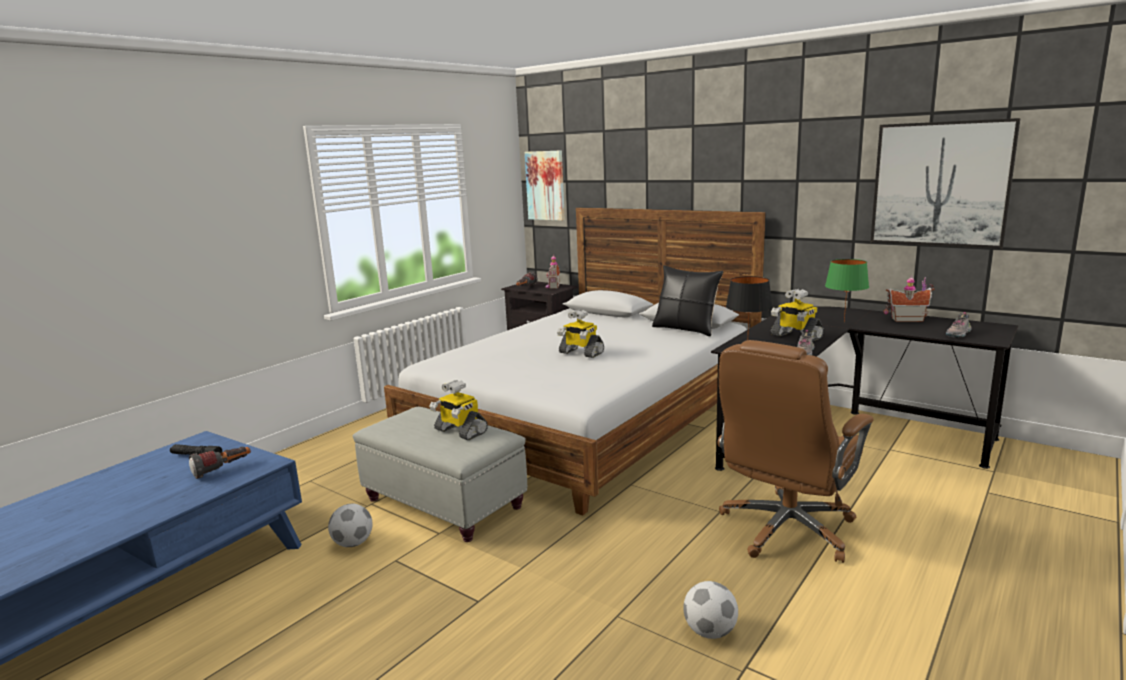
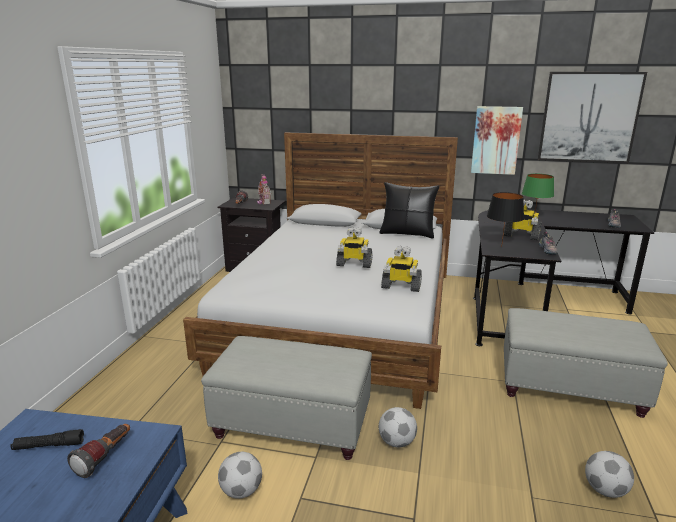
camera: 25 degrees left, 5 degrees up
(460, 431) = (312, 357): toy robot -> toy robot (400, 286)
(527, 538) = (396, 442): none -> football
(545, 185) = (249, 112): picture -> picture (496, 140)
(786, 530) = (568, 387): brown office chair -> grey ottoman
(905, 319) = (567, 215): toy house -> none

